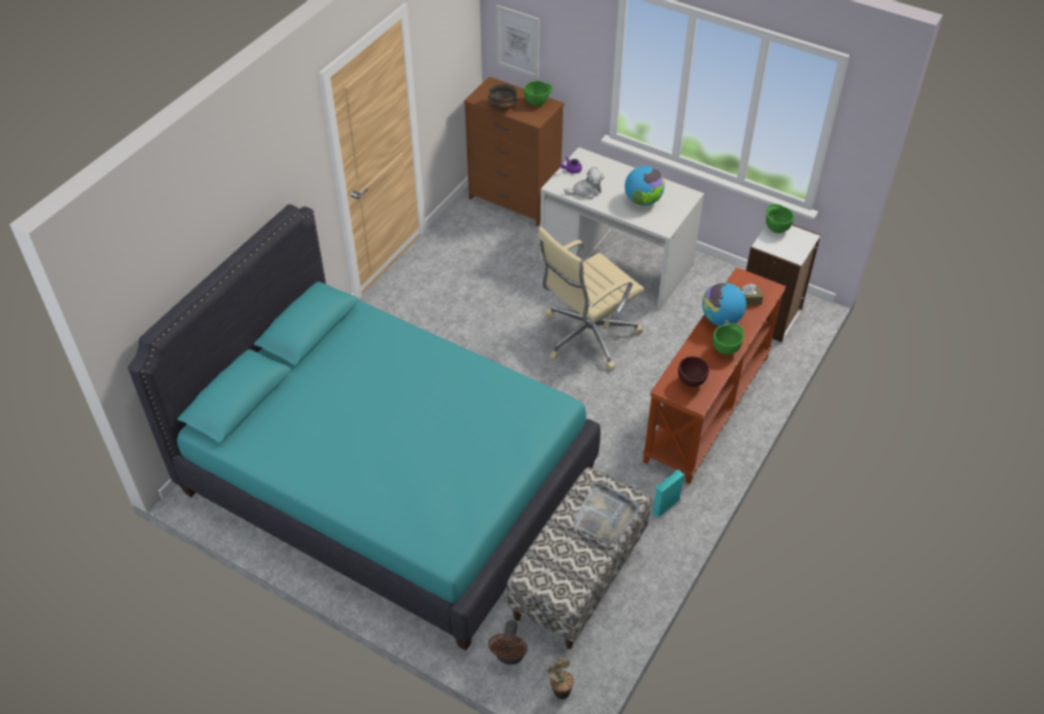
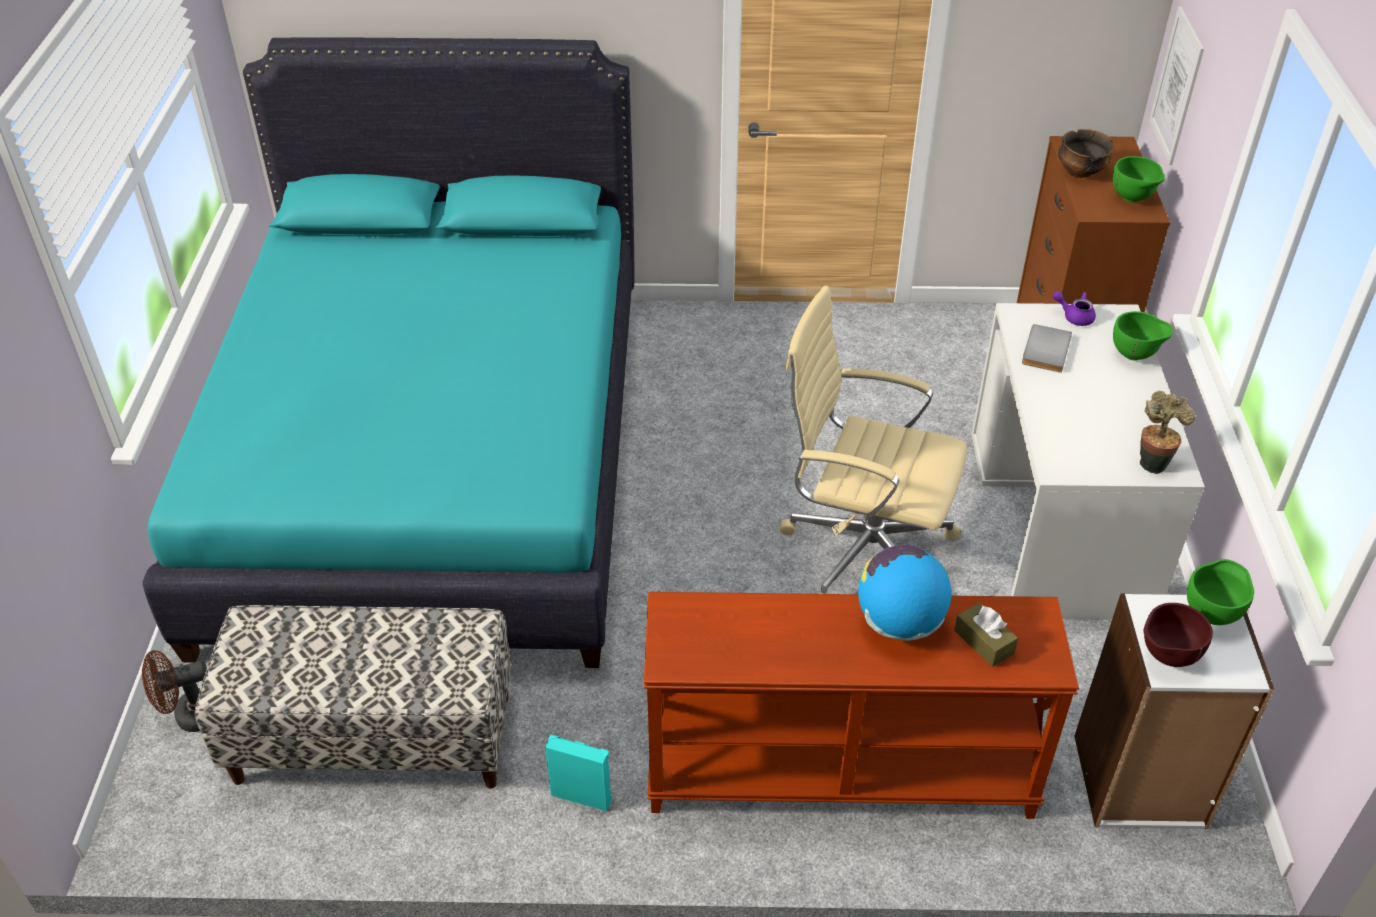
camera: 60 degrees right, 5 degrees down
(560, 690) = (152, 802): potted plant -> potted plant (1152, 462)
(586, 191) = (1044, 350): plush toy -> grey book
(605, 516) = (410, 671): grey tray -> none
(643, 201) = (1094, 420): globe -> none
(691, 383) = (708, 637): brown bowl -> brown bowl (1165, 657)
(726, 349) = (831, 657): green bowl -> green bowl (1135, 355)

